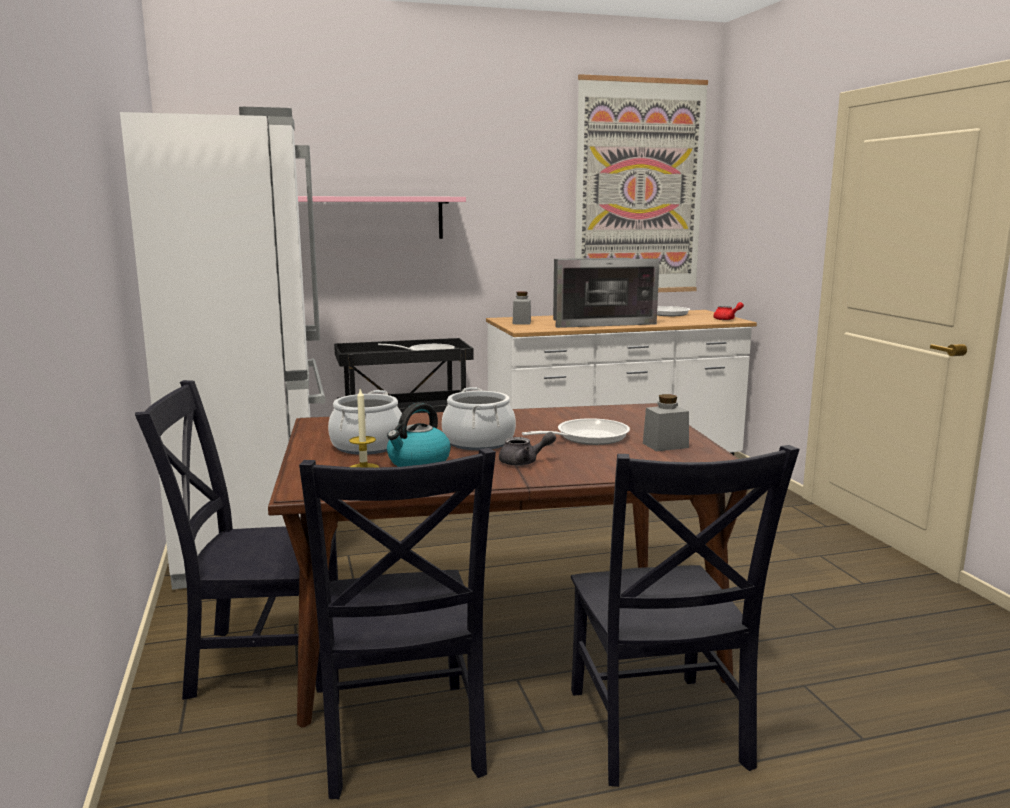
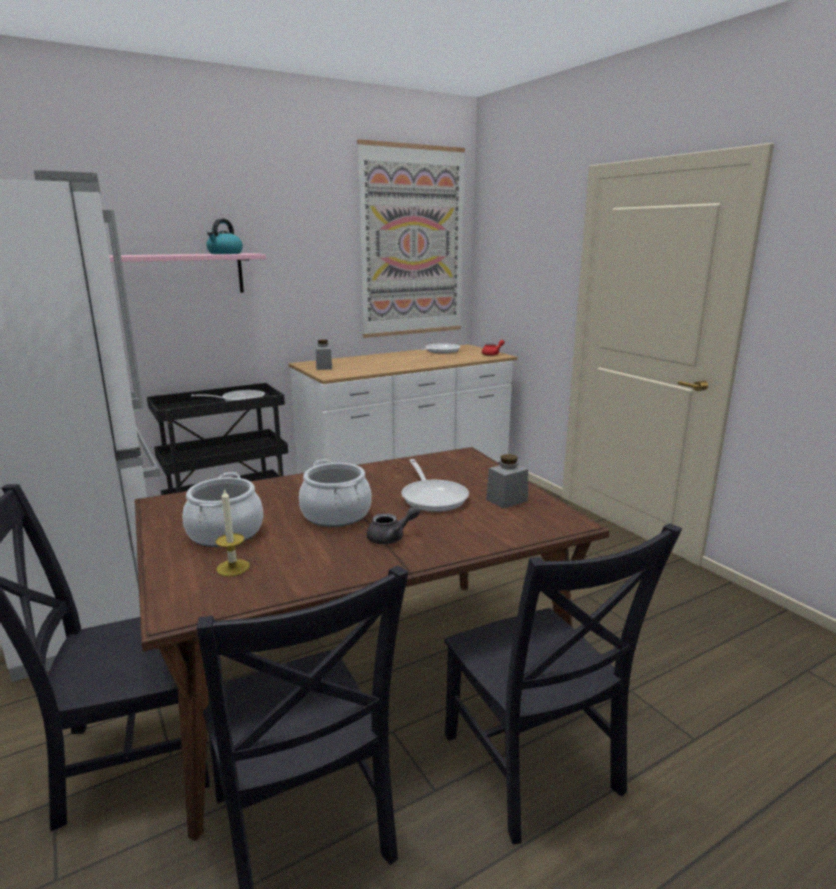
camera: 15 degrees left, 5 degrees up
(418, 462) = (287, 551): kettle -> kettle (225, 253)
(586, 437) = (433, 497): frying pan -> frying pan turned 120 degrees clockwise
(598, 322) = (390, 363): microwave -> none

